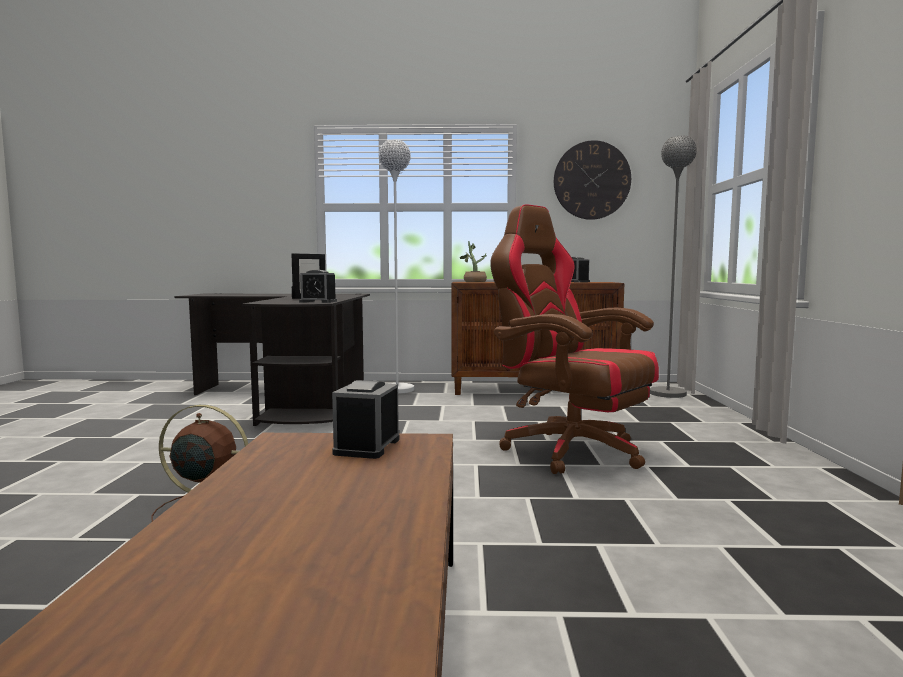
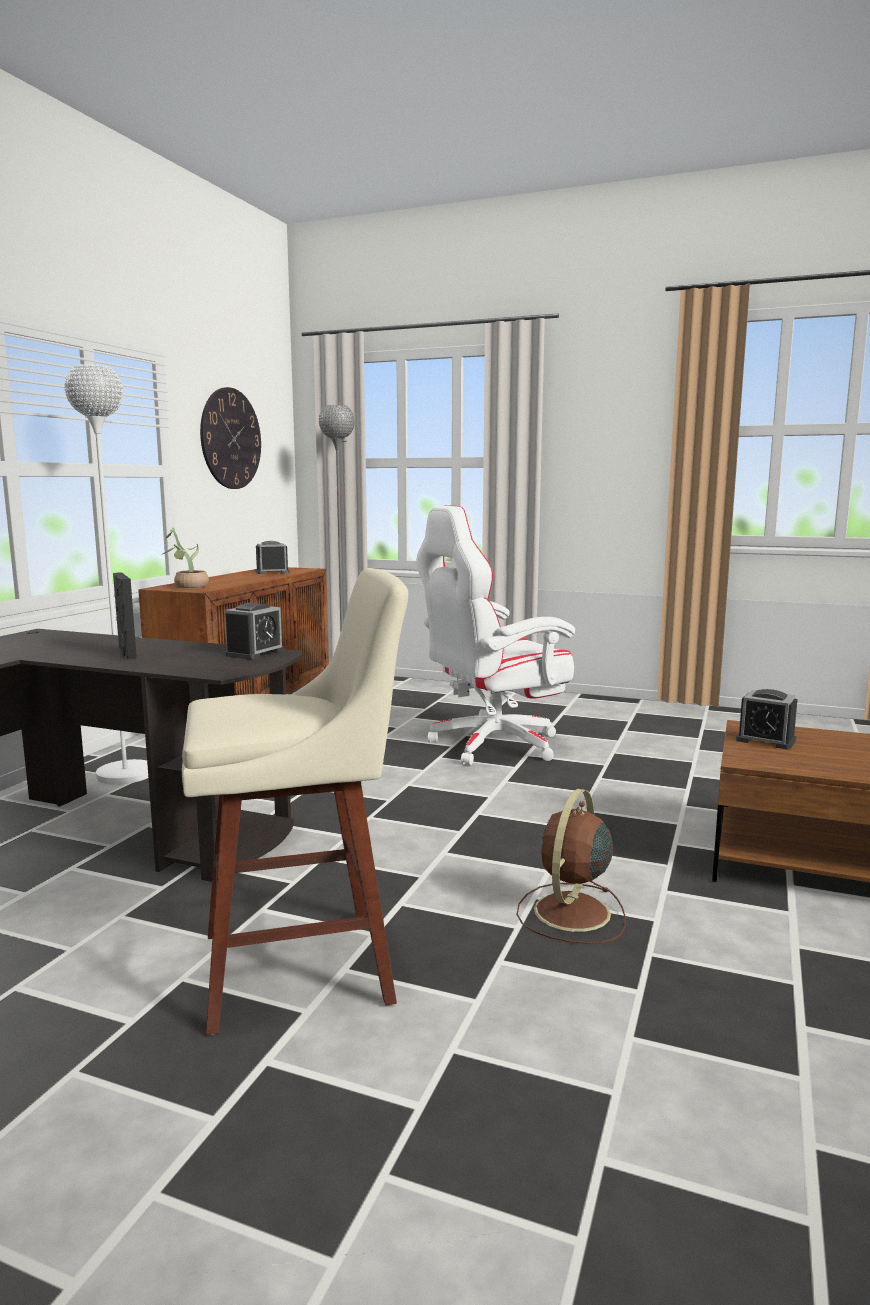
camera: 70 degrees left, 5 degrees up
(147, 454) = (302, 968): none -> beige stool
(573, 451) = (495, 744): brown office chair -> white office chair

